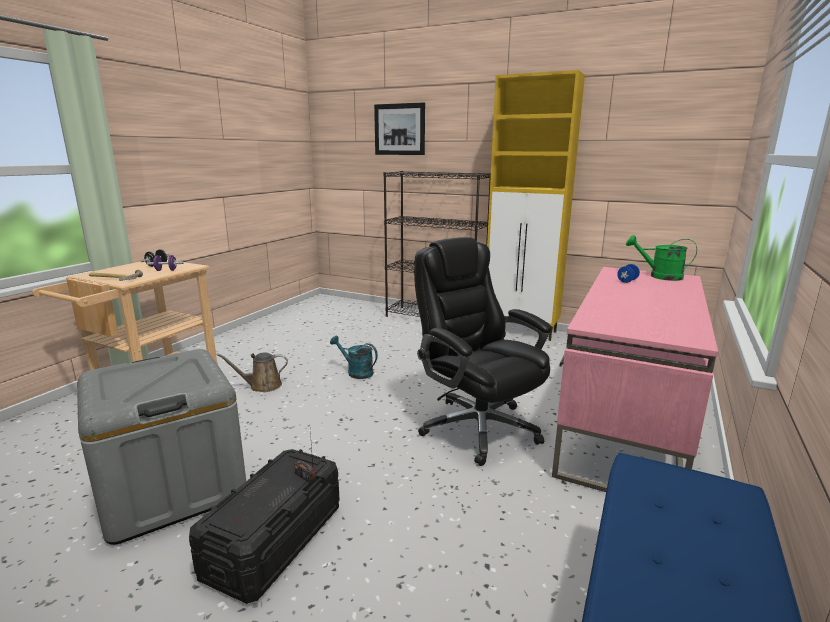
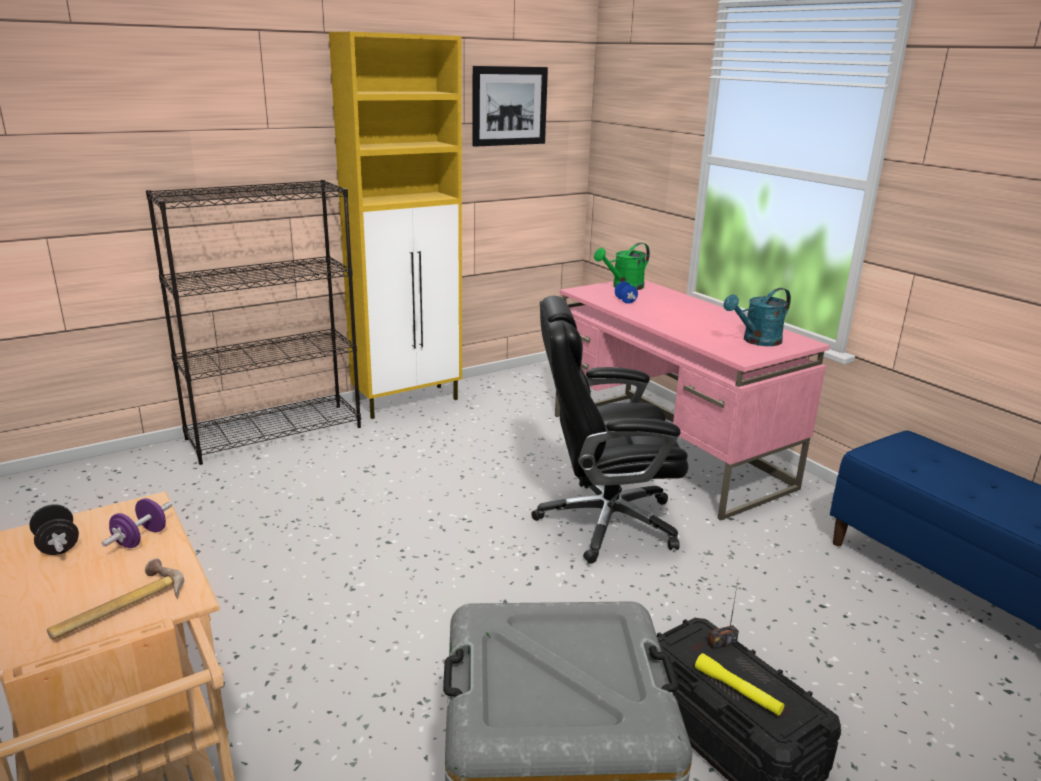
camera: 60 degrees left, 5 degrees up
(253, 493) = (737, 691): none -> yellow flashlight
(262, 386) = (306, 659): brown watering can -> none
(356, 372) = (371, 555): turquoise watering can -> turquoise watering can (756, 341)
(399, 129) = (126, 109): picture -> picture (509, 106)

